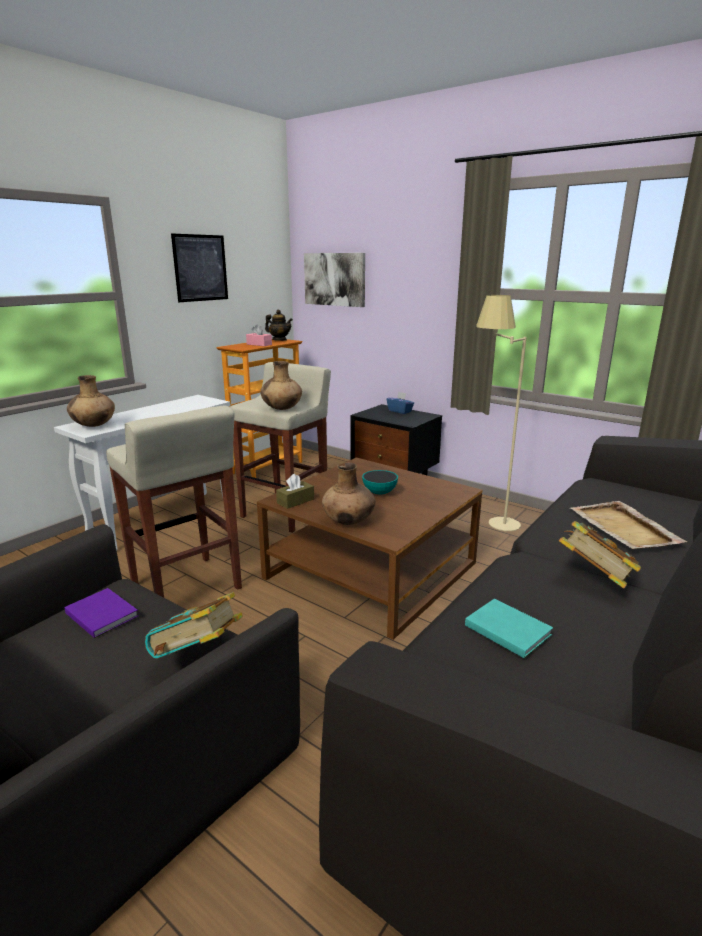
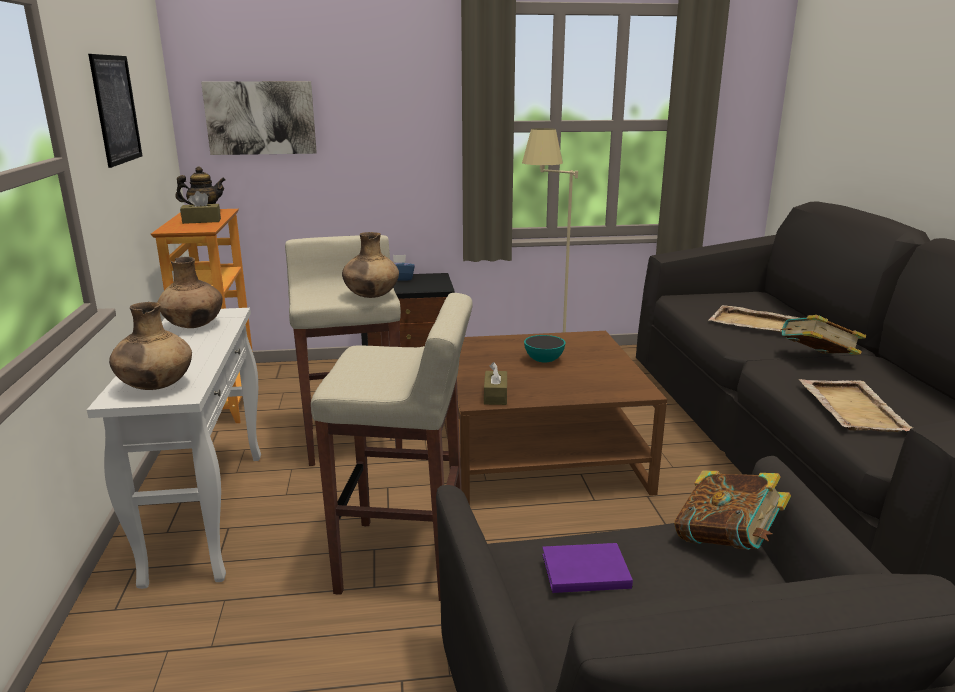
camera: 45 degrees left, 0 degrees up
(259, 344) = (201, 221): pink tissue box -> brown tissue box
(349, 521) = (582, 393): brown vase -> brown vase (194, 326)
(506, 628) = (852, 408): turquoise book -> beige tray

